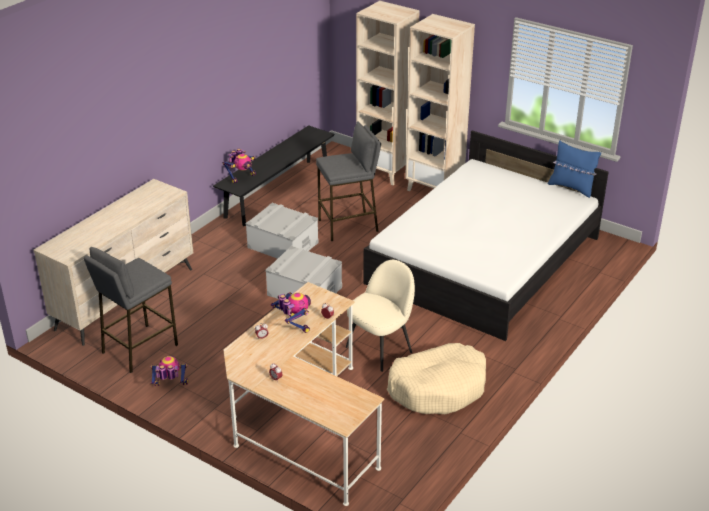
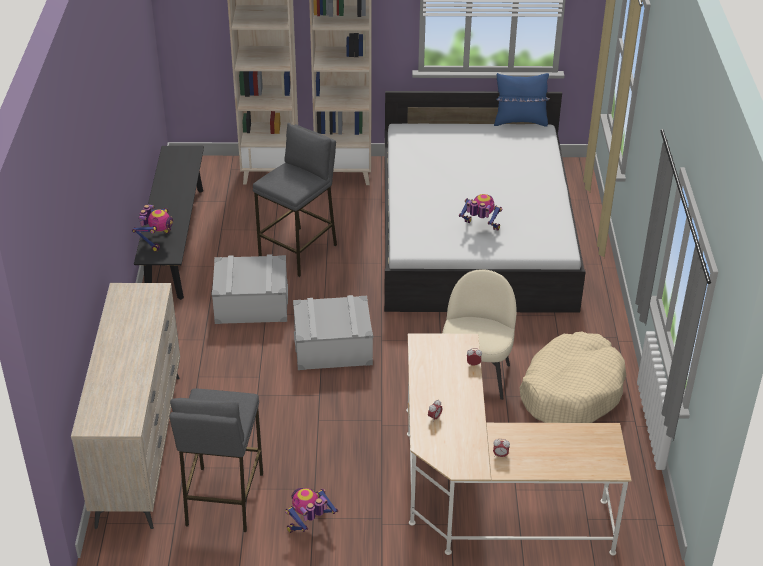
camera: 35 degrees left, 5 degrees up
(293, 325) = (449, 388): toy robot -> toy robot (480, 228)

